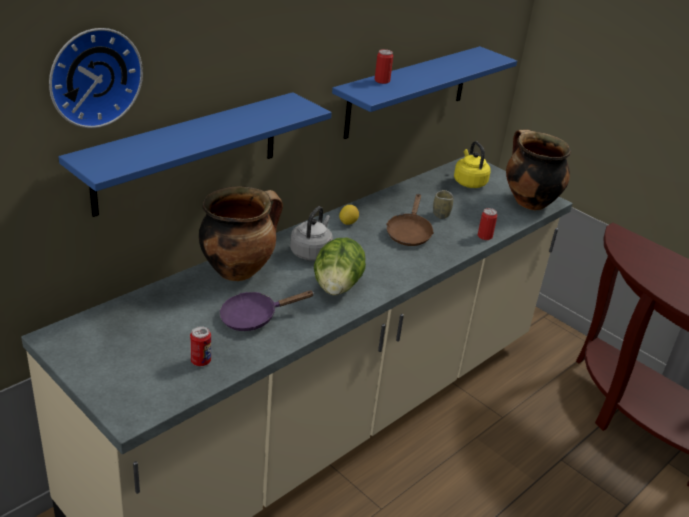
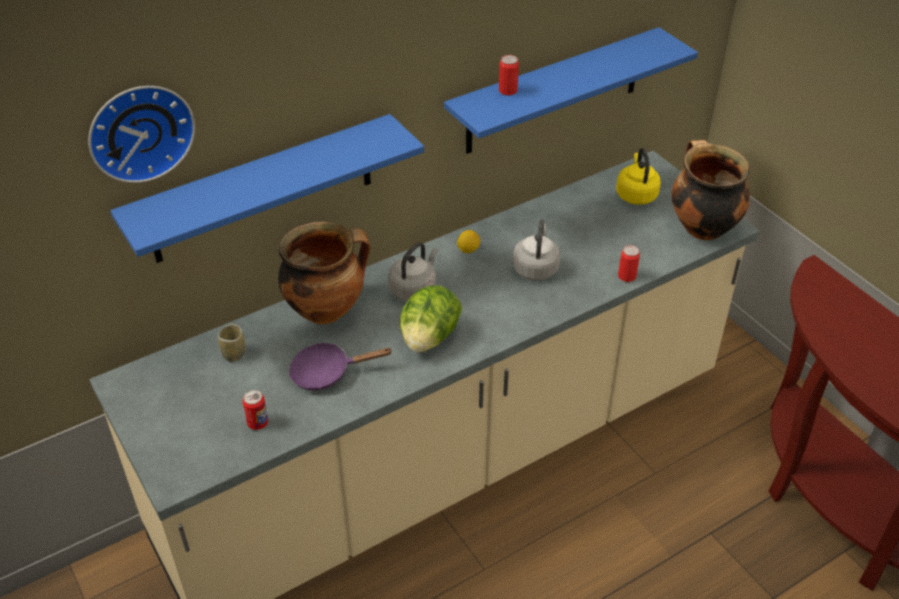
camera: 15 degrees right, 10 degrees up
(409, 233) = (536, 268): brown frying pan -> grey kettle
(441, 214) = (583, 242): cup -> cup (234, 354)

